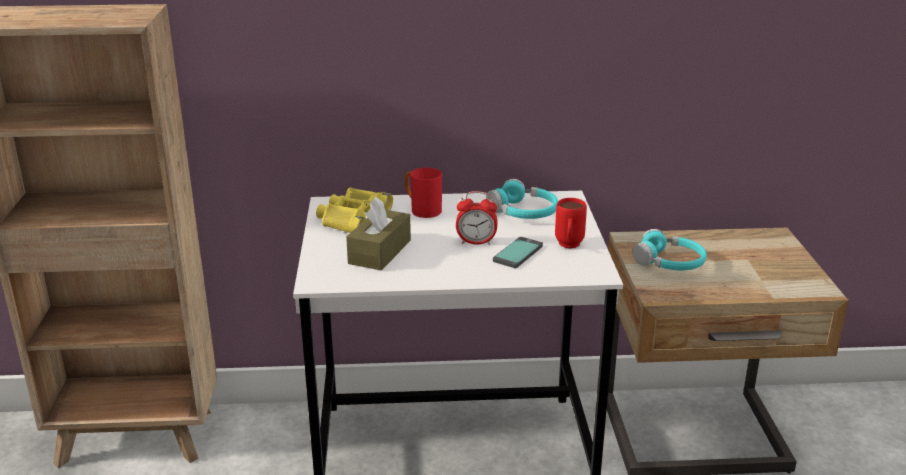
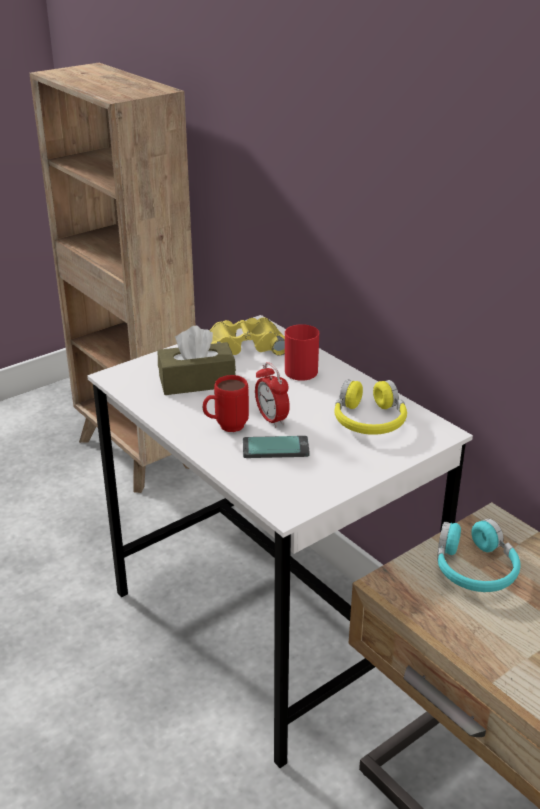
camera: 55 degrees right, 5 degrees up
(523, 212) = (369, 420): turquoise headphones -> yellow headphones
(568, 247) = (326, 471): red mug -> red mug (225, 427)

